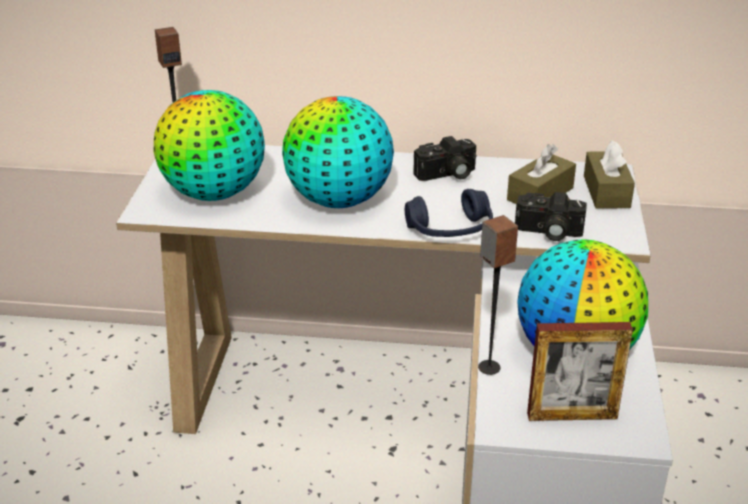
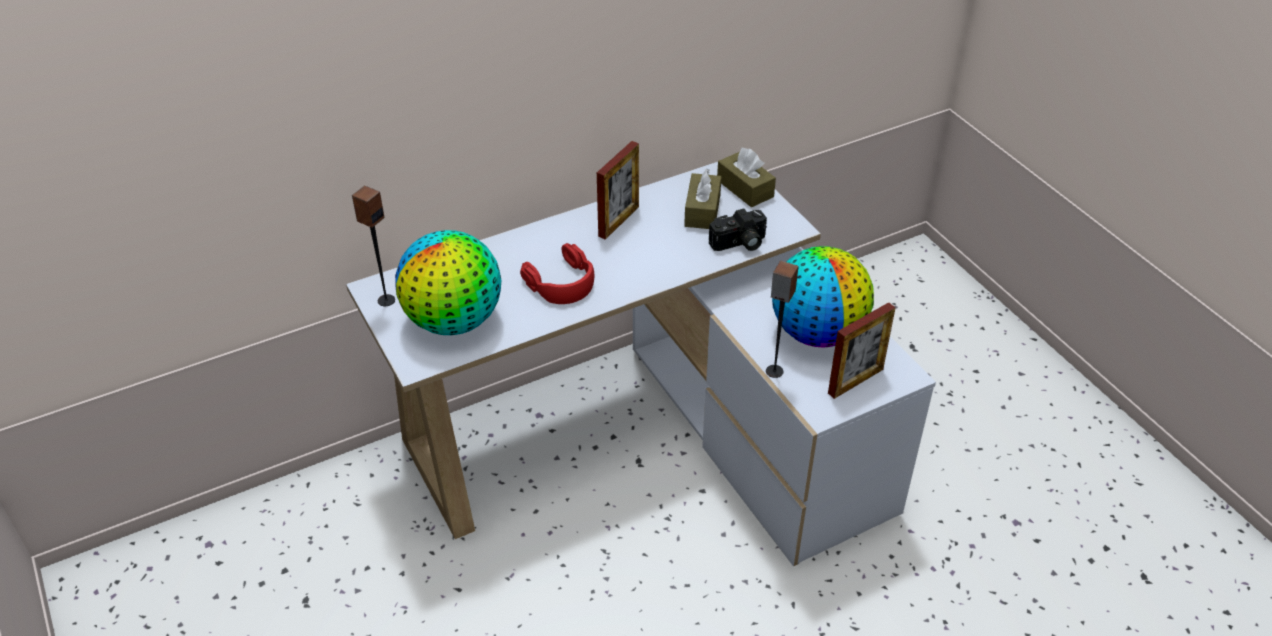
camera: 35 degrees left, 10 degrees up
(338, 201) = (562, 283): globe -> red headphones
(447, 175) = (618, 221): camera -> picture frame
(450, 230) = (671, 273): blue headphones -> none

